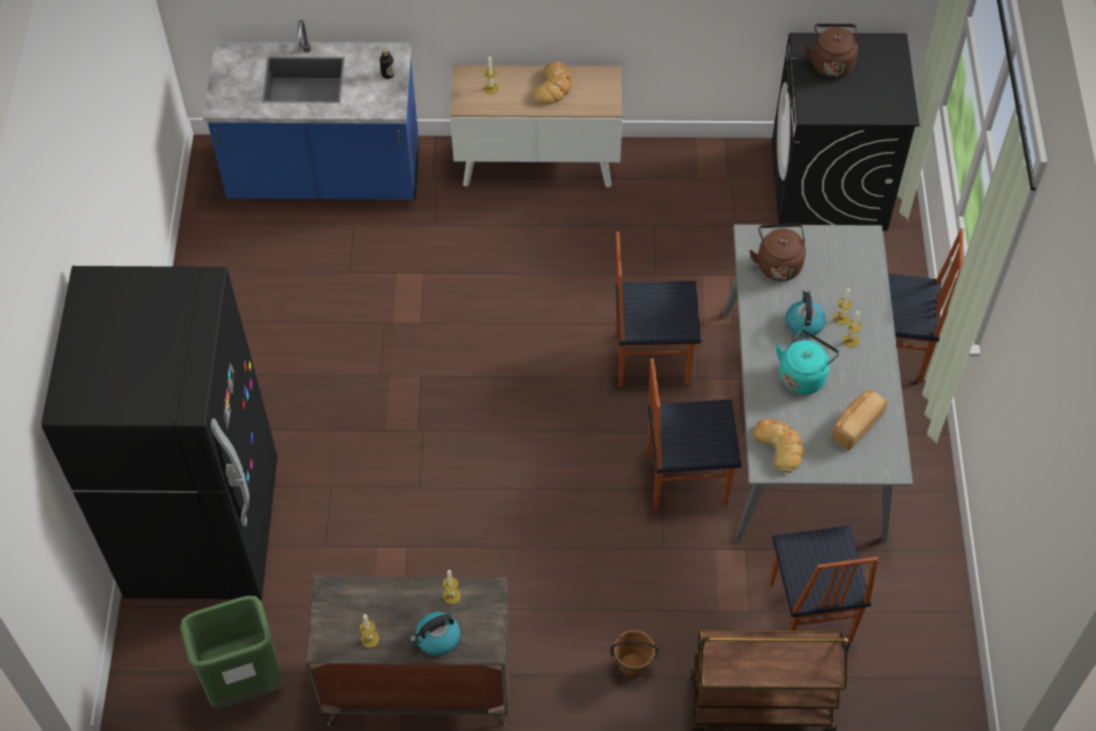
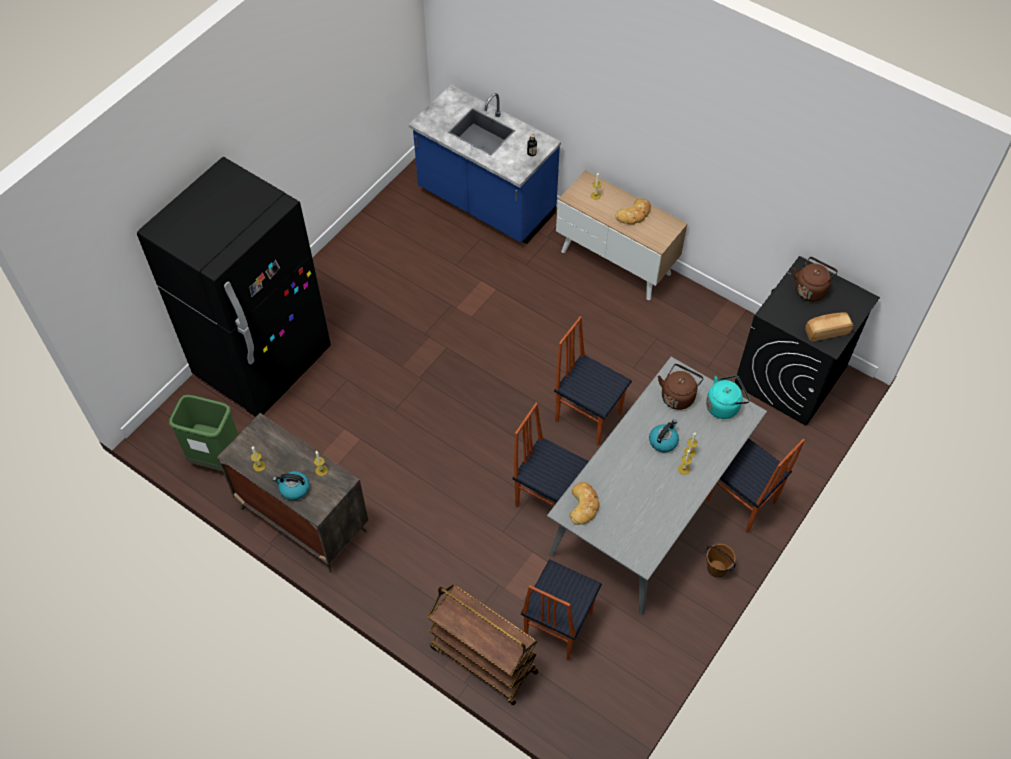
camera: 35 degrees right, 0 degrees up
(632, 665) = (429, 587): brown bucket -> brown bucket (717, 568)
(803, 375) = (635, 472): turquoise kettle -> turquoise kettle (724, 406)
(855, 425) = (642, 522): bread -> bread (826, 331)

